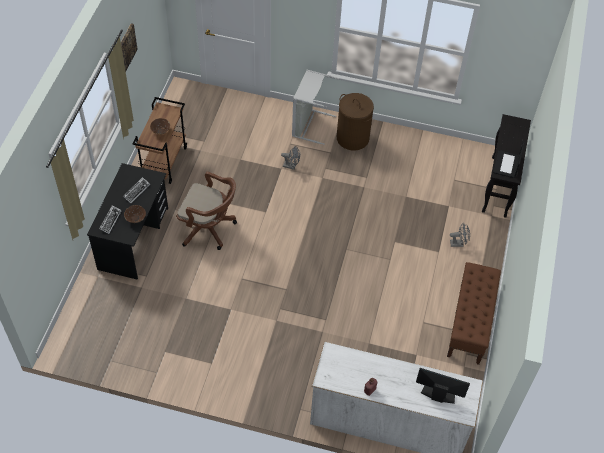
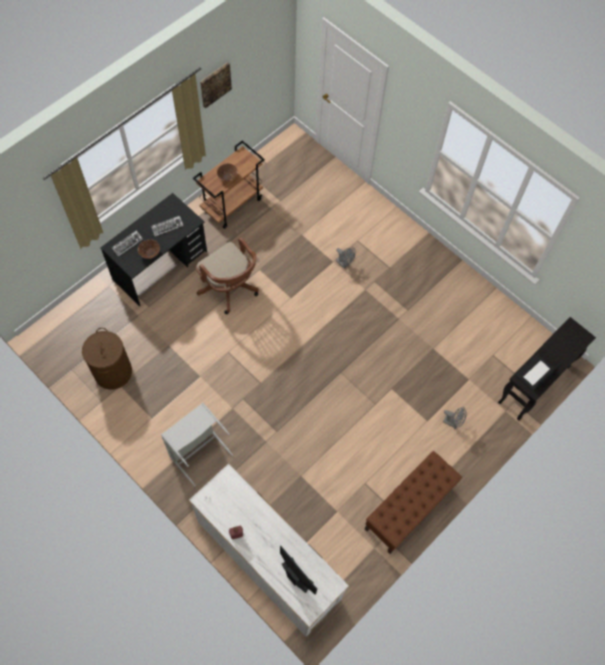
camera: 30 degrees right, 10 degrees up
(309, 125) = (387, 230): grey laundry basket -> grey laundry basket (197, 451)
(352, 138) = (420, 263): brown laundry basket -> brown laundry basket (112, 372)

